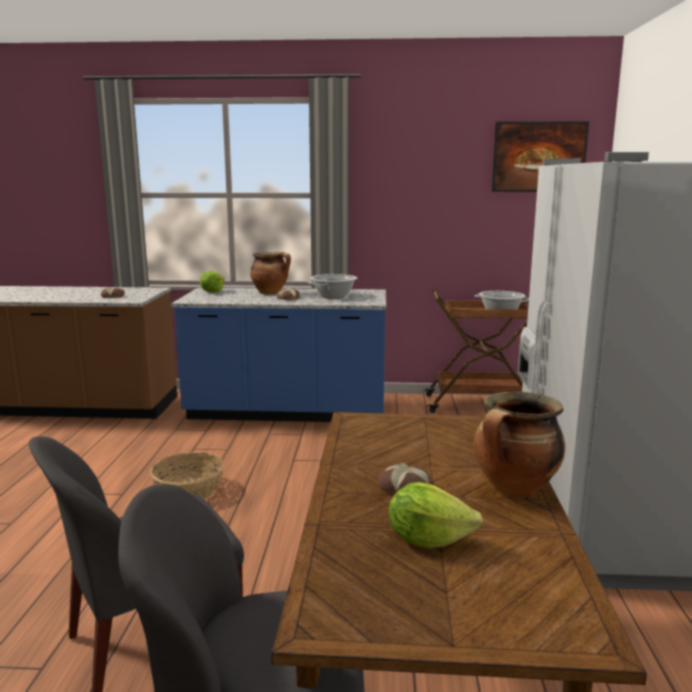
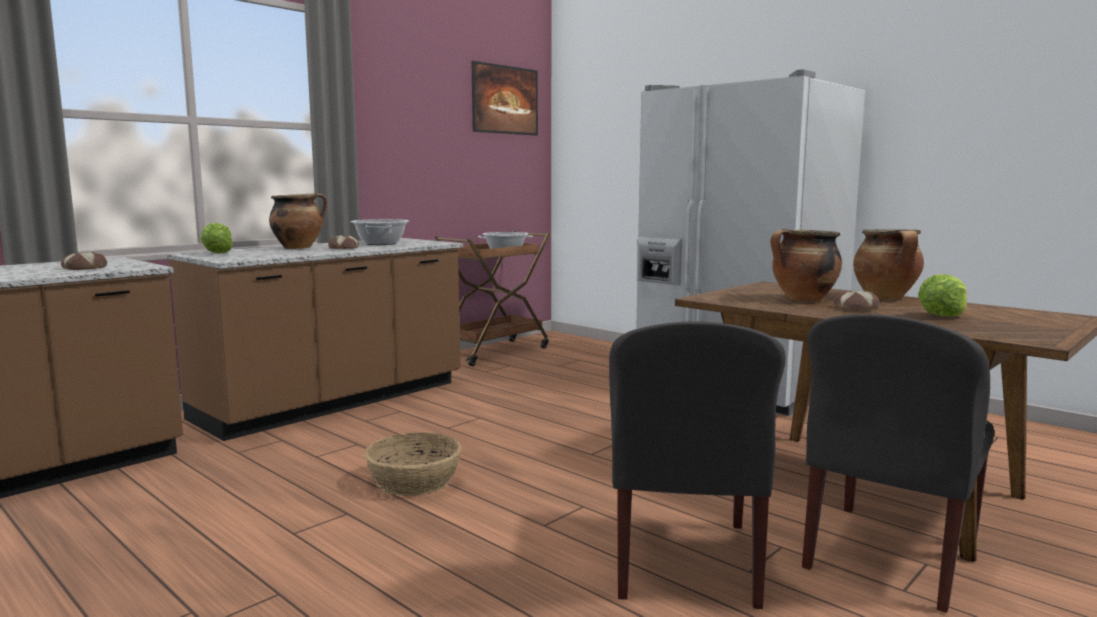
camera: 50 degrees left, 5 degrees down
(287, 412) = (334, 401): blue counter -> brown counter
(416, 455) = (803, 300): none -> cooking pot

